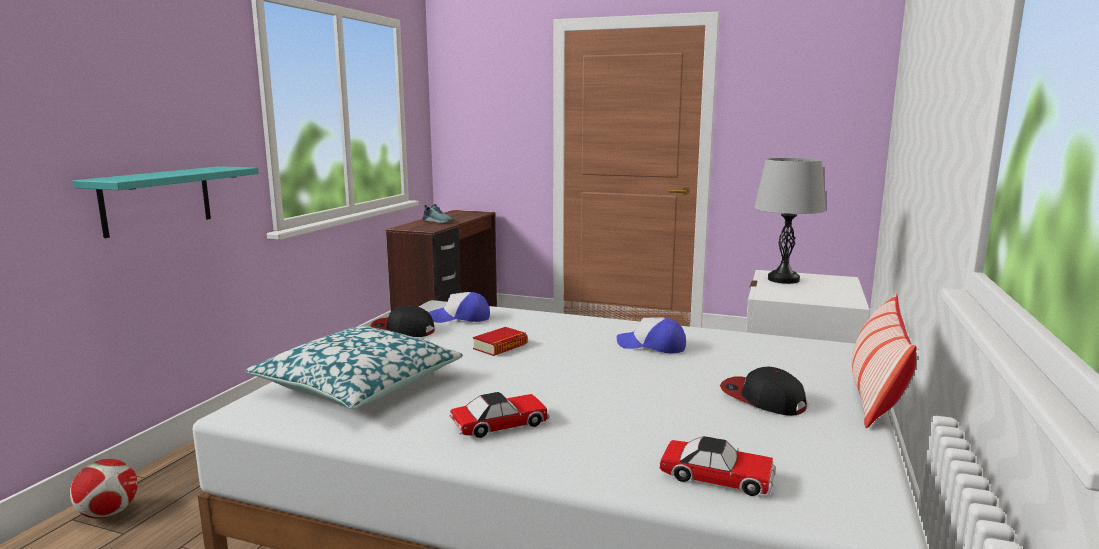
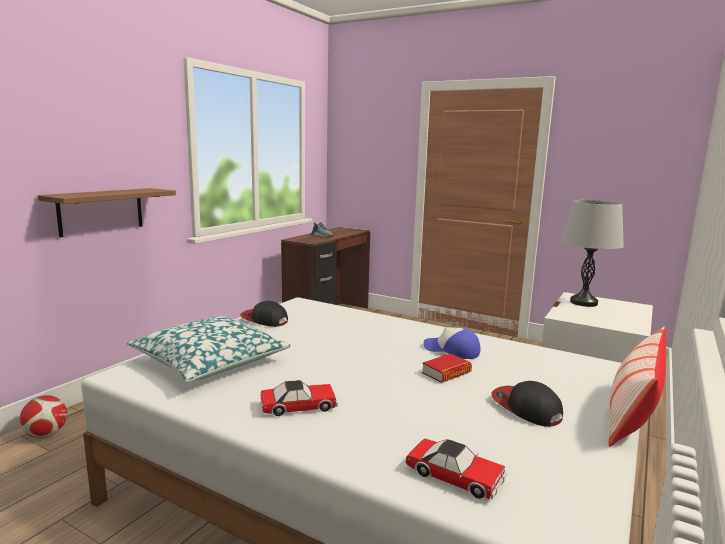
camera: 10 degrees right, 0 degrees up
(157, 200) = (101, 211): turquoise shelf -> brown shelf
(460, 318) = (311, 313): cap -> none
(500, 346) = (330, 340): book -> book (446, 373)

